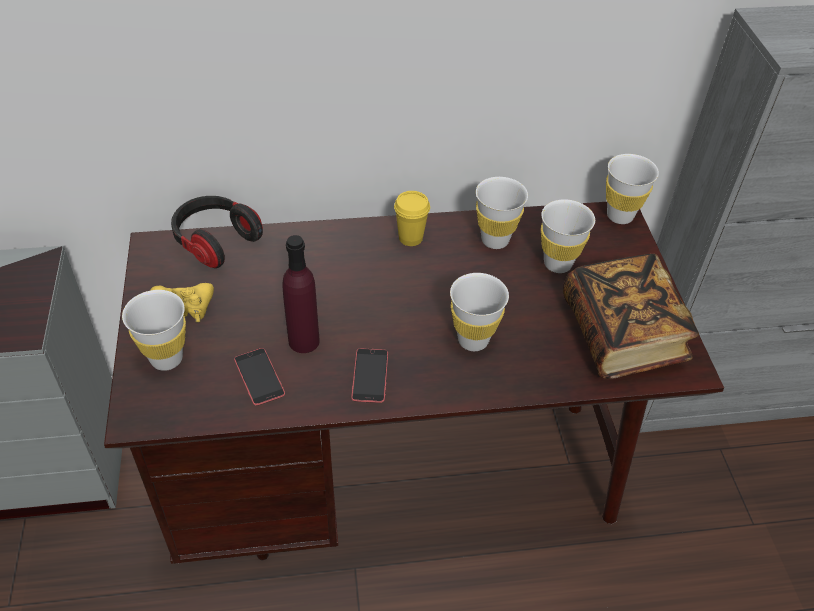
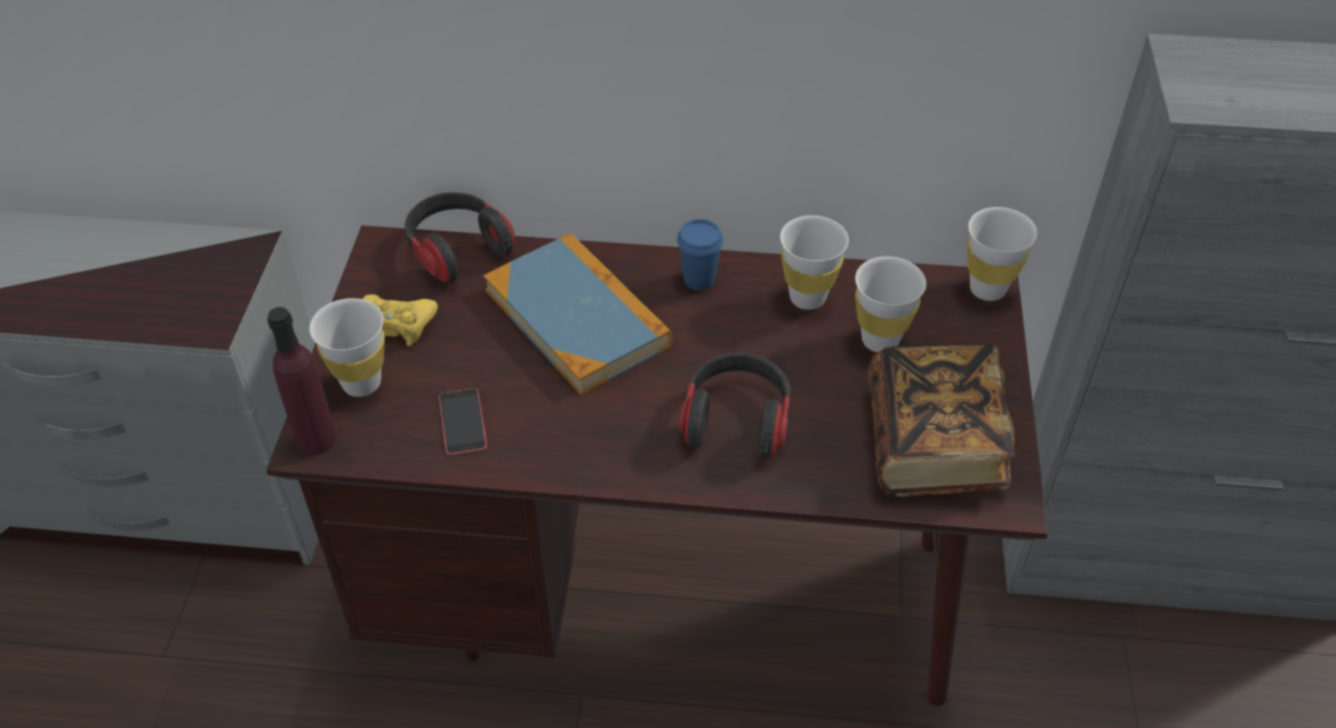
camera: 15 degrees right, 0 degrees up
(304, 341) = (527, 388): purple bottle -> purple bottle (316, 439)
(326, 280) = (577, 317): none -> book
(370, 375) = (595, 442): phone -> none
(410, 238) = (699, 279): yellow cup -> blue cup
(473, 340) = (736, 420): white cup -> headphones

